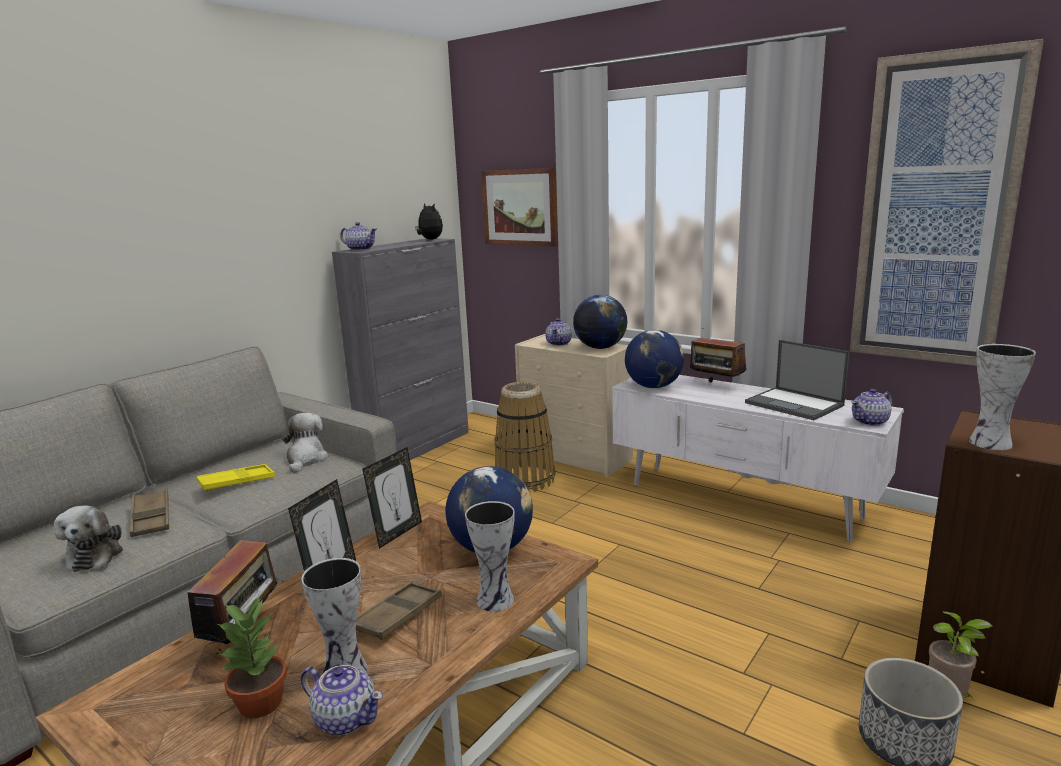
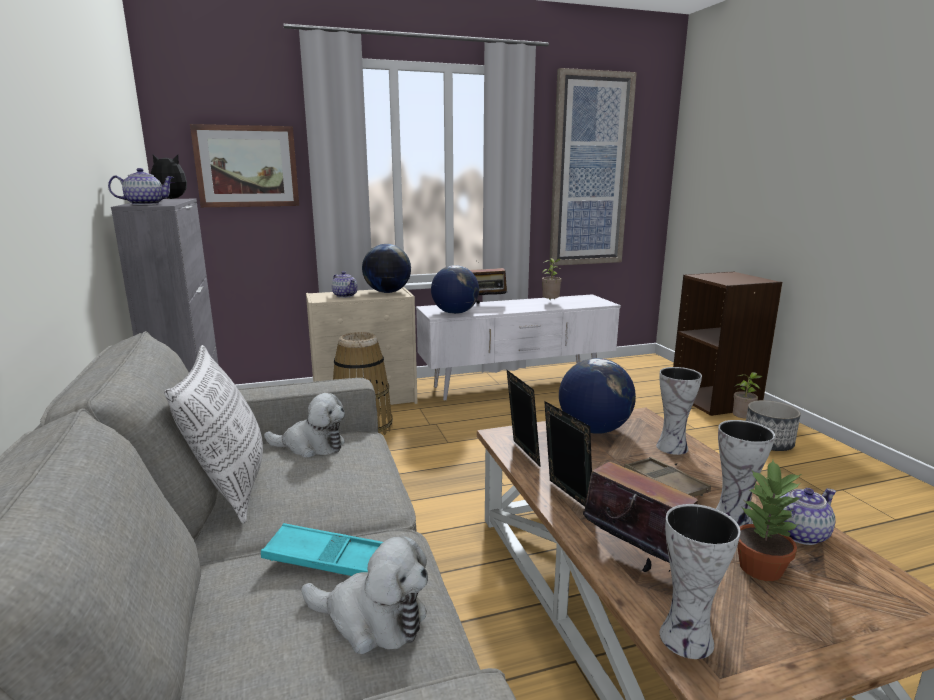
camera: 55 degrees left, 0 degrees up
(151, 518) = (325, 559): brown tray -> turquoise tray
(228, 463) = (231, 487): none -> pillow
(237, 482) = (311, 488): yellow tray -> none
(305, 459) = (311, 447): plush toy -> plush toy turned 150 degrees clockwise
(795, 404) = (550, 303): laptop -> potted plant
(870, 422) = (601, 302): teapot -> none
(988, 442) = (732, 281): vase -> vase (684, 639)

